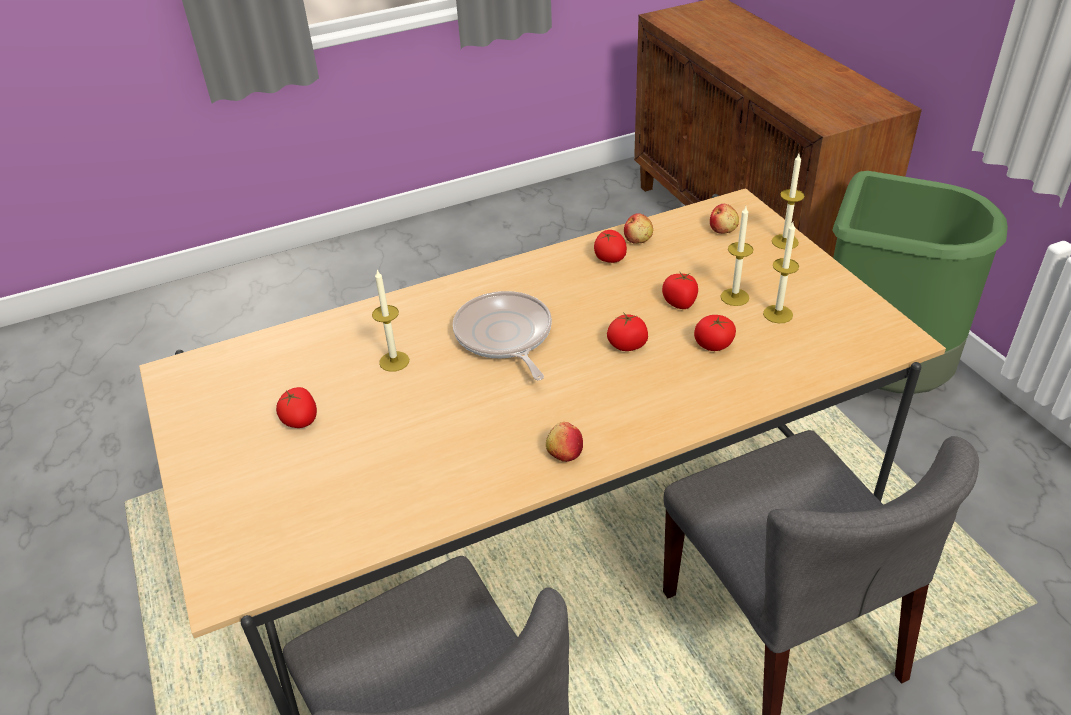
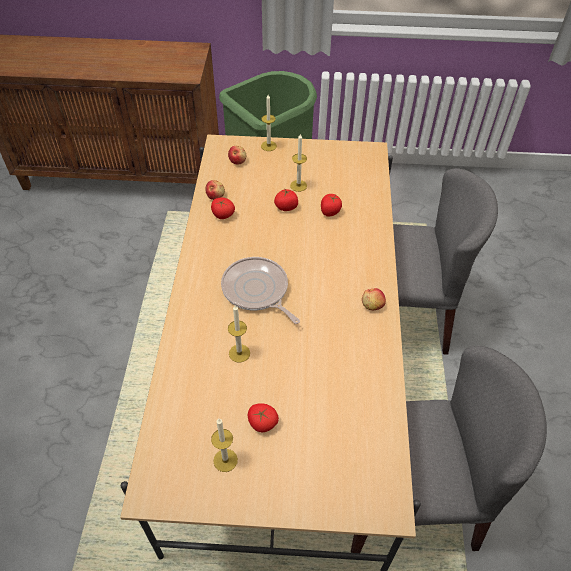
camera: 65 degrees left, 10 degrees up
(504, 336) = (257, 291): frying pan -> frying pan turned 45 degrees clockwise
(627, 345) = (305, 243): tomato -> none
(778, 314) = (324, 178): candle -> candle (225, 460)

